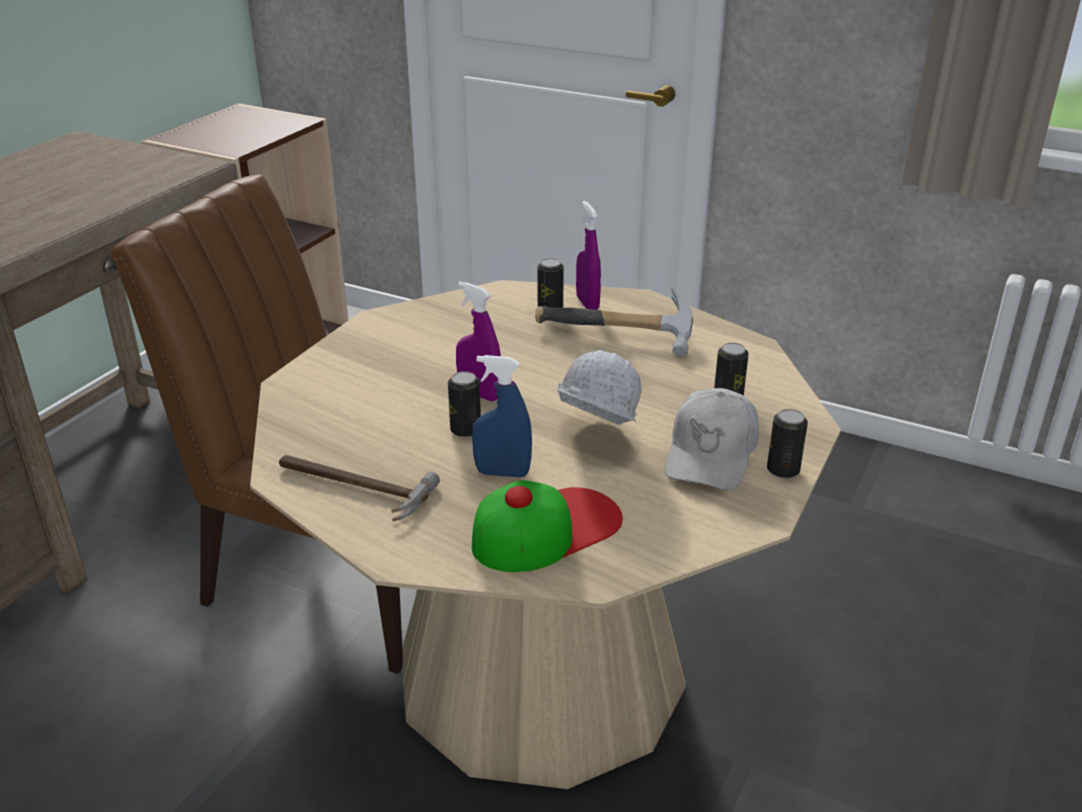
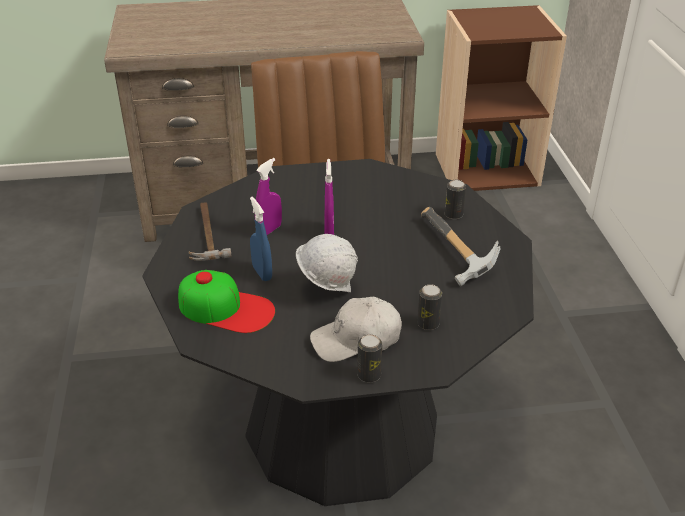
camera: 55 degrees right, 5 degrees up
(465, 430) = (289, 244): can -> none
(541, 670) = (342, 425): beige dining table -> black dining table
(587, 303) = (478, 225): purple spray bottle -> purple spray bottle (269, 230)

